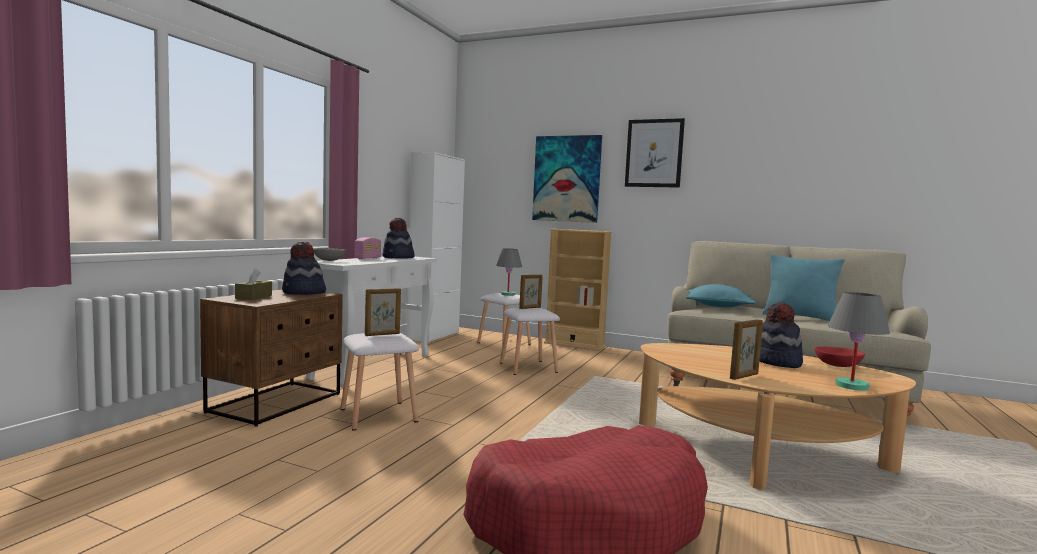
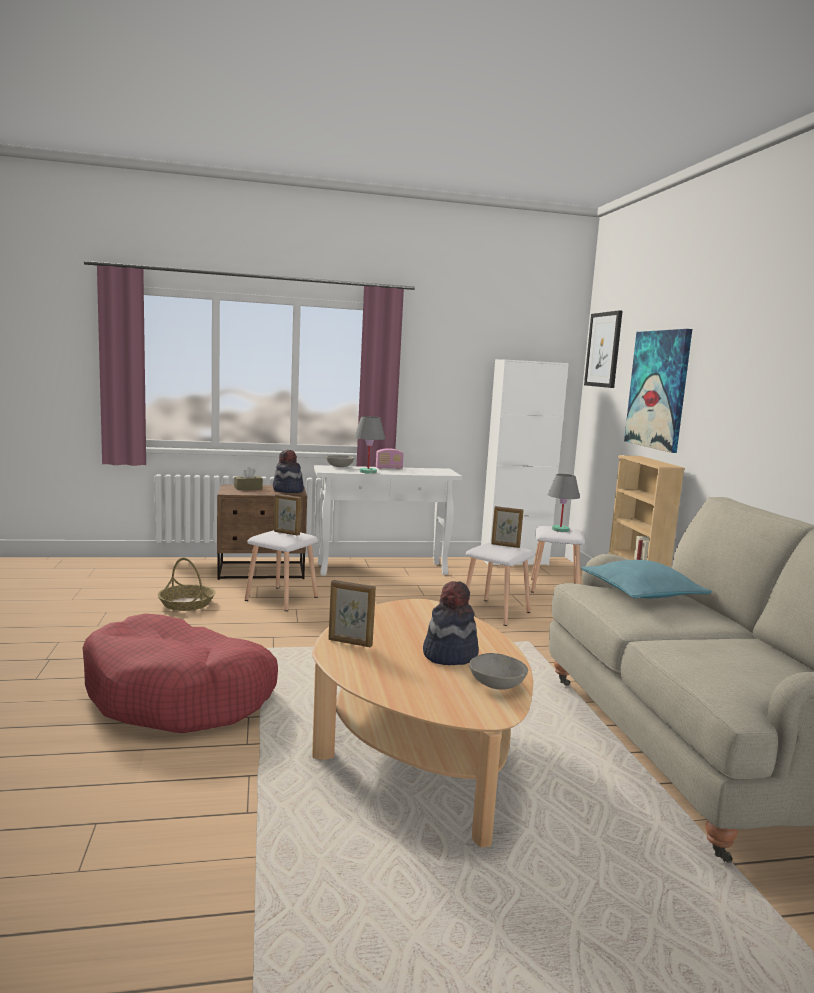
camera: 55 degrees right, 5 degrees up
(309, 459) = (187, 604): none -> basket
(398, 258) = (421, 471): hat -> none
(654, 153) = (737, 355): picture -> picture (604, 349)
(799, 317) = (697, 638): turquoise pillow -> none
(838, 366) = (496, 685): red bowl -> grey bowl
(852, 386) = (393, 690): grey table lamp -> grey table lamp (368, 472)

